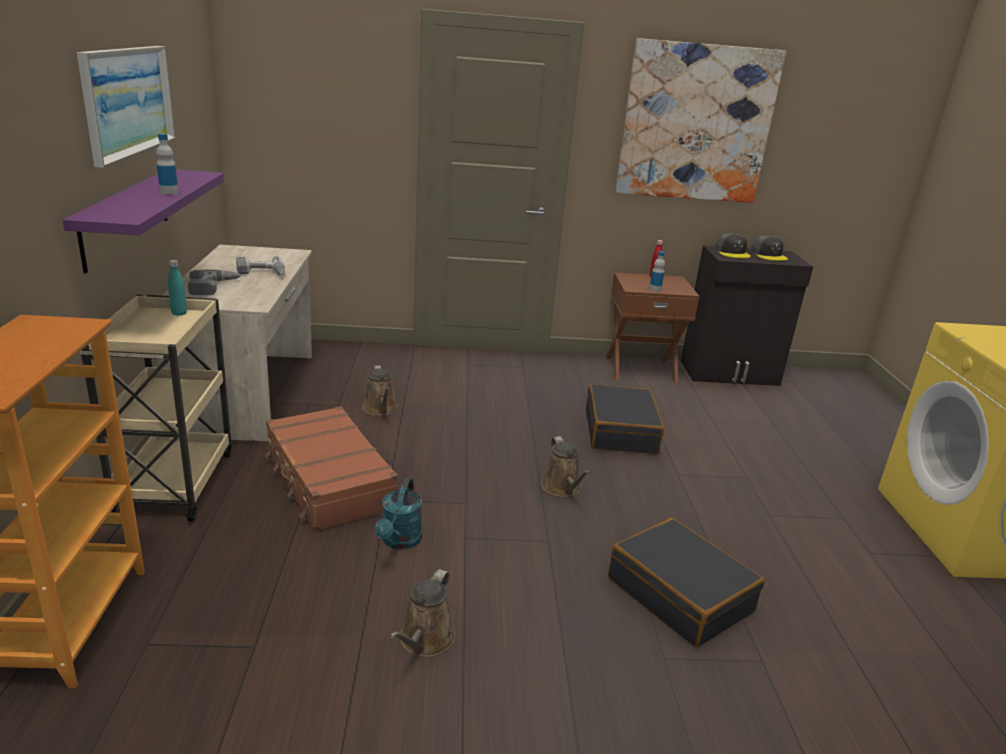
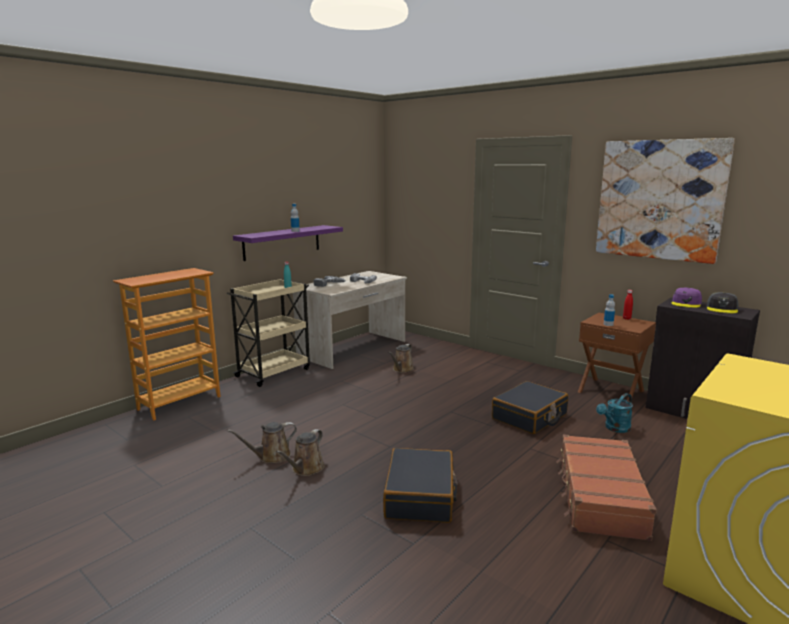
camera: 45 degrees right, 10 degrees down
(128, 101) = (294, 191): picture -> none
(328, 481) = (330, 389): brown suitcase -> brown suitcase (599, 497)
(399, 542) = (321, 421): turquoise watering can -> turquoise watering can (615, 428)
(562, 488) = (440, 429): brown watering can -> brown watering can (306, 469)
(732, 252) = (686, 303): grey cap -> purple cap

